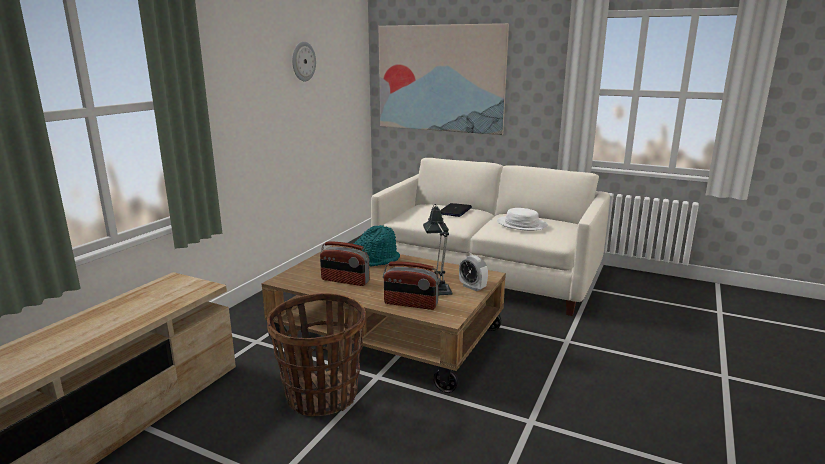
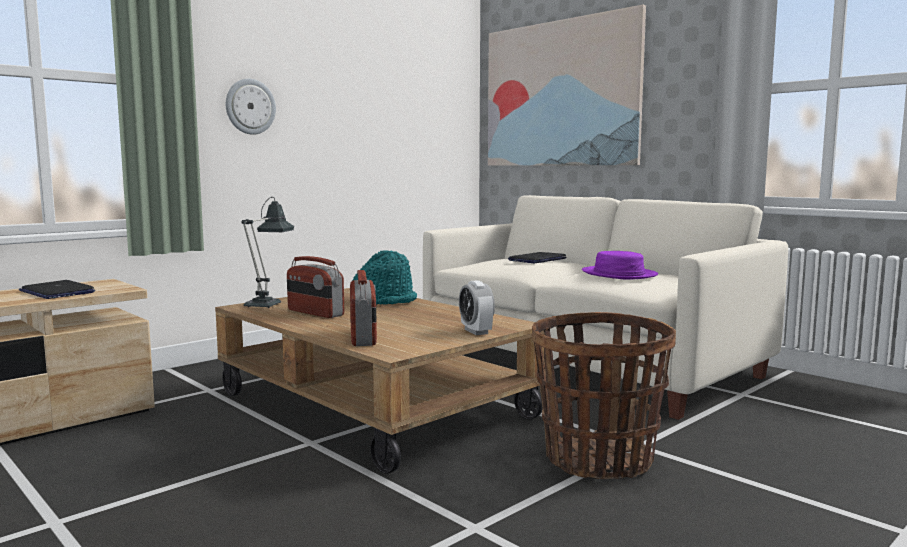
camera: 20 degrees right, 10 degrees down
(157, 299) = (57, 292): none -> laptop
(303, 61) = (364, 64): wall clock -> wall clock (250, 106)
(321, 396) = (217, 450): basket -> basket (598, 460)
(410, 304) = (364, 337): radio -> radio turned 135 degrees counterclockwise
(438, 289) = (425, 328): table lamp -> table lamp (266, 304)
(521, 224) = (618, 274): white hat -> purple hat

